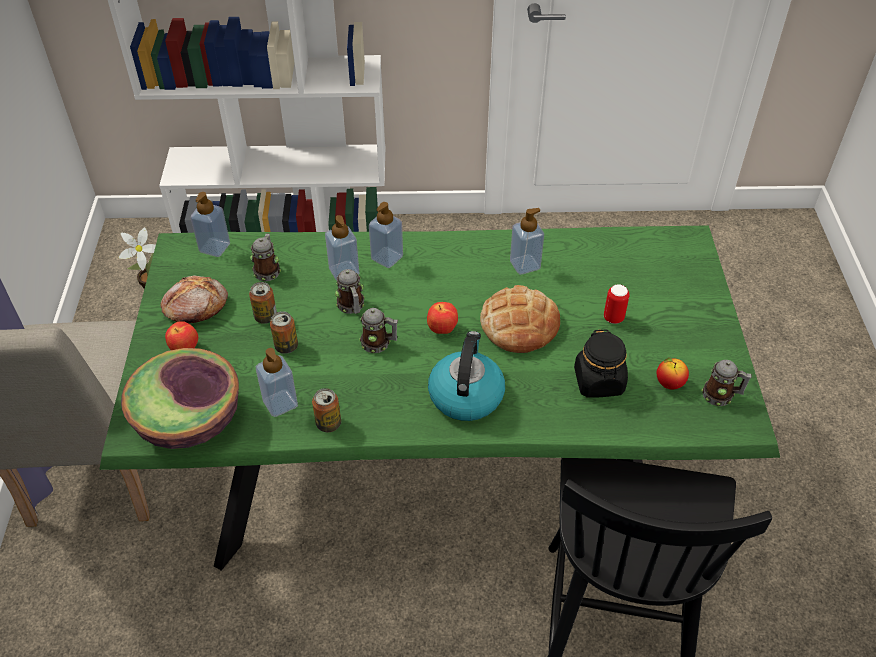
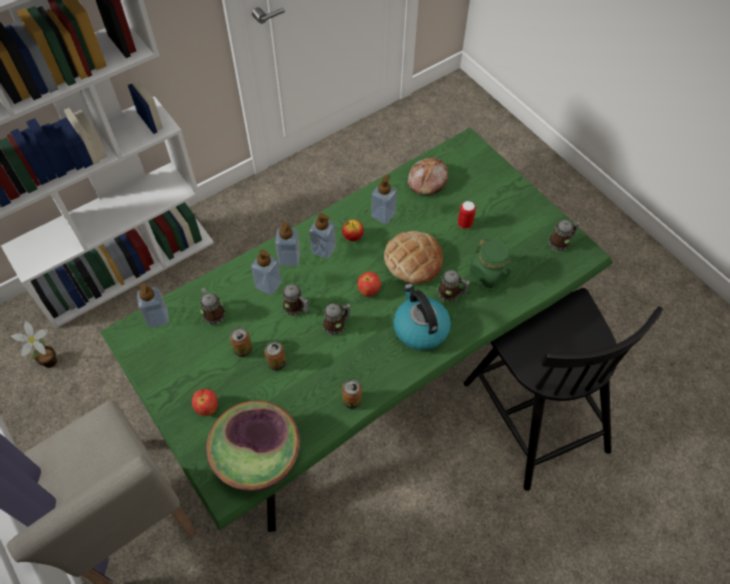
camera: 35 degrees left, 10 degrees up
(195, 306) = (184, 371): bread -> bread (426, 180)
(280, 403) = (308, 406): soap dispenser -> soap dispenser (323, 249)
(533, 379) = (451, 293): none -> mug
(599, 382) = (489, 273): black jar -> green jar
(669, 383) = (528, 251): apple -> apple (352, 237)

